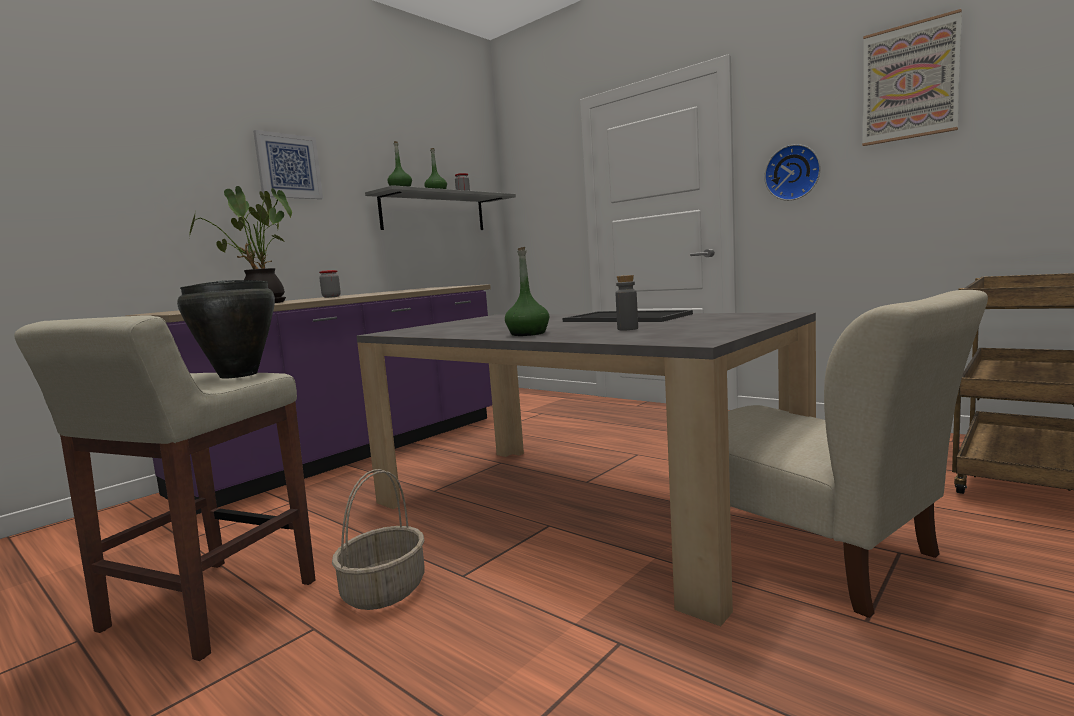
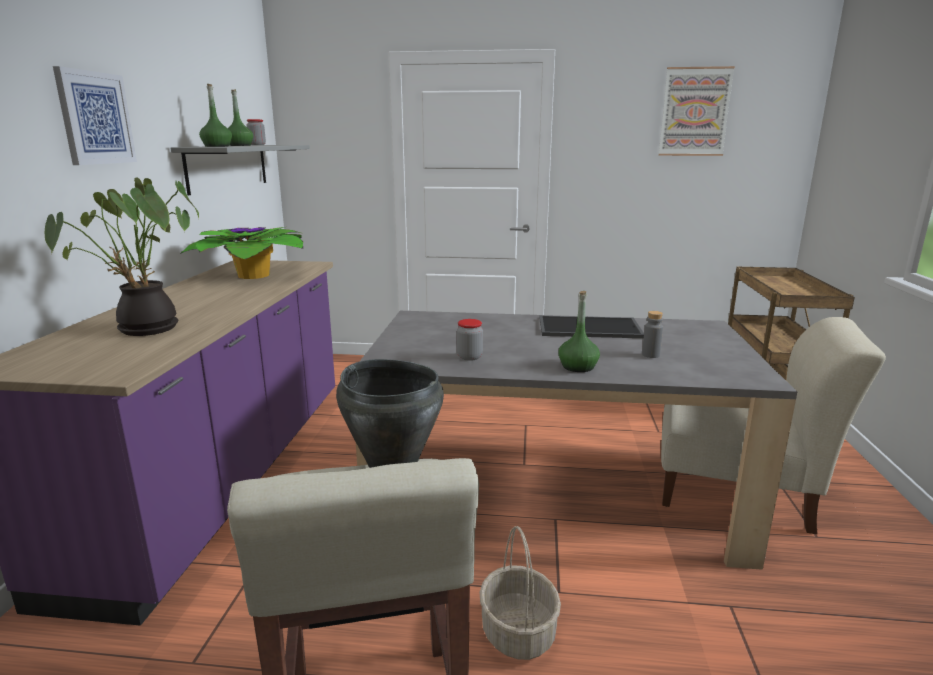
camera: 35 degrees left, 10 degrees up
(331, 297) = (192, 300): jar -> jar (469, 357)
(411, 290) = (254, 275): none -> potted plant
(793, 173) = (603, 167): wall clock -> none

